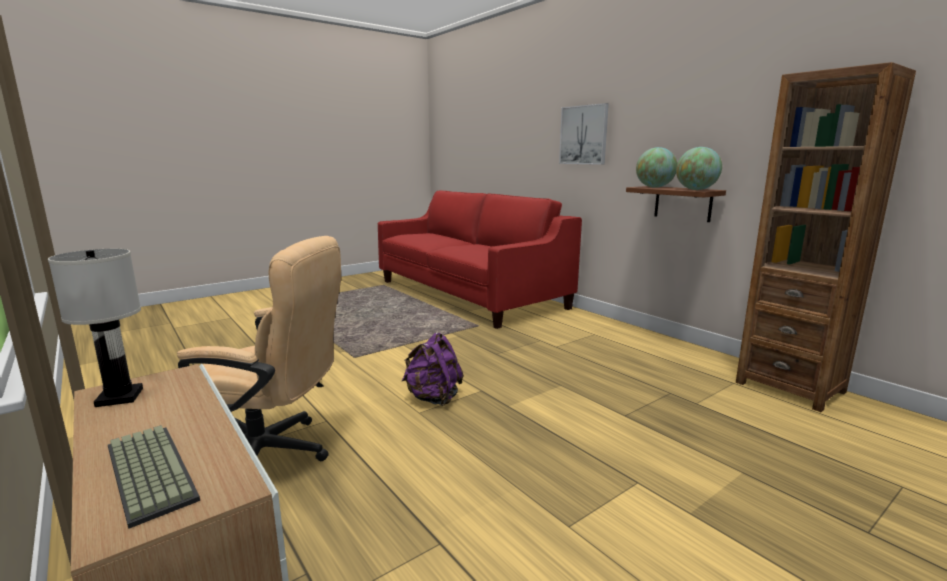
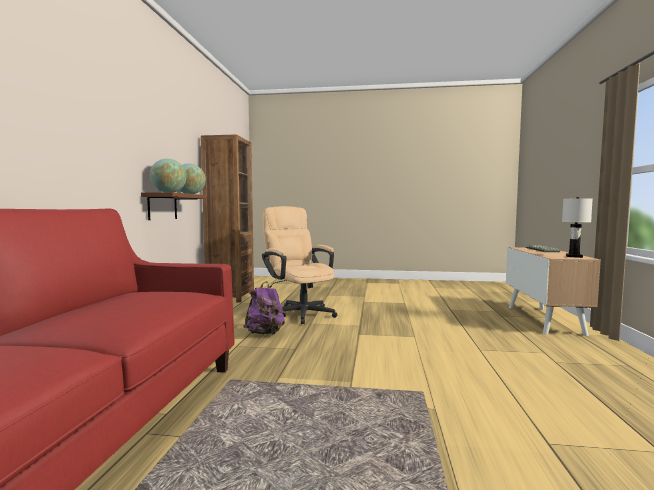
camera: 135 degrees left, 10 degrees down
(273, 455) = (519, 344): beige office chair -> beige office chair (299, 312)
(433, 398) = (394, 339): purple backpack -> purple backpack (265, 334)
(583, 135) = (70, 123): picture -> none

